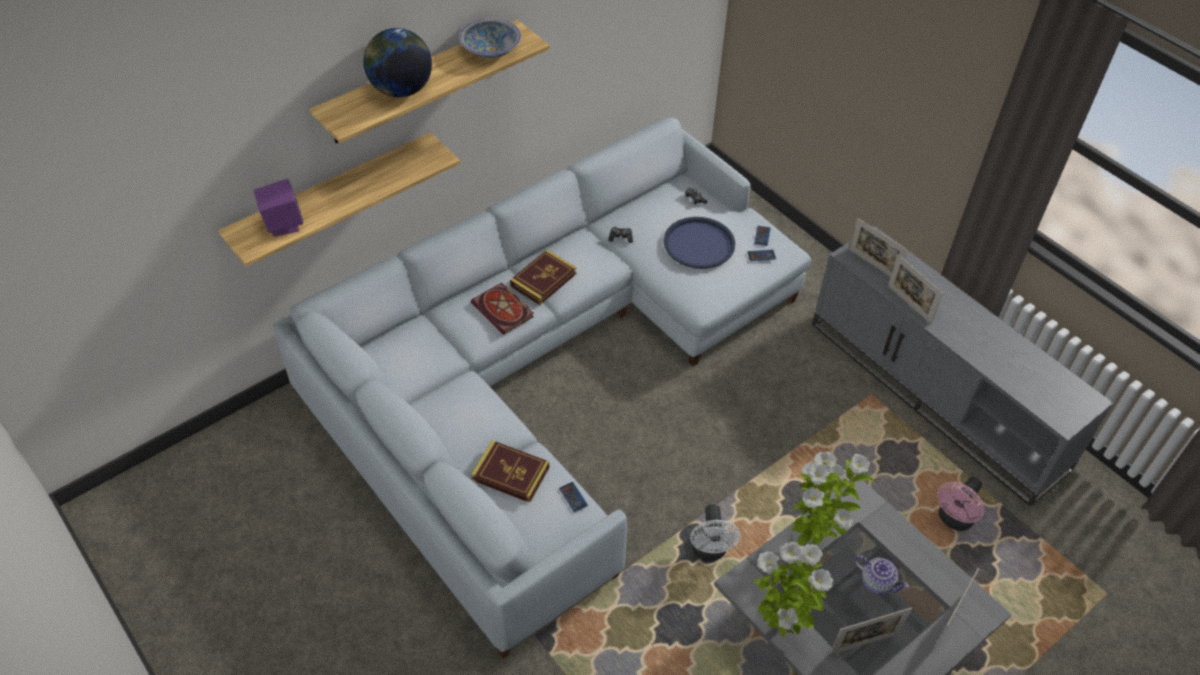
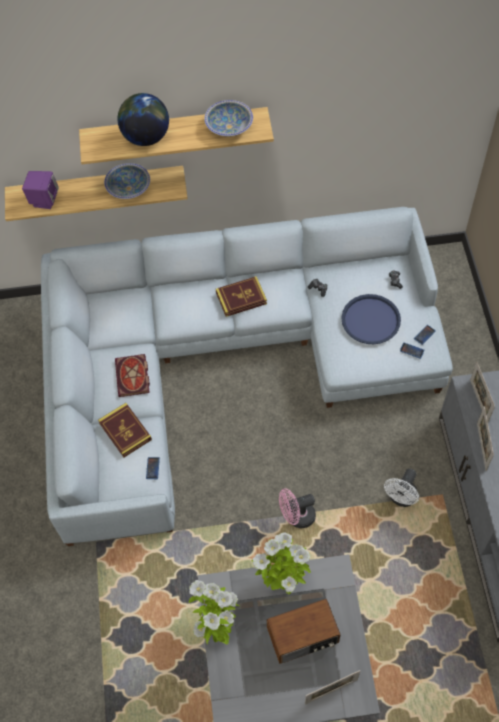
camera: 35 degrees right, 10 degrees up
(383, 176) = (129, 188): none -> bowl
(504, 310) = (199, 310): book -> book (133, 377)
(710, 551) = (242, 547): white fan -> white fan (401, 498)
(865, 643) = (263, 672): picture frame -> none
(876, 582) = (303, 636): teapot -> radio
(953, 520) = (430, 620): pink fan -> pink fan (297, 517)

